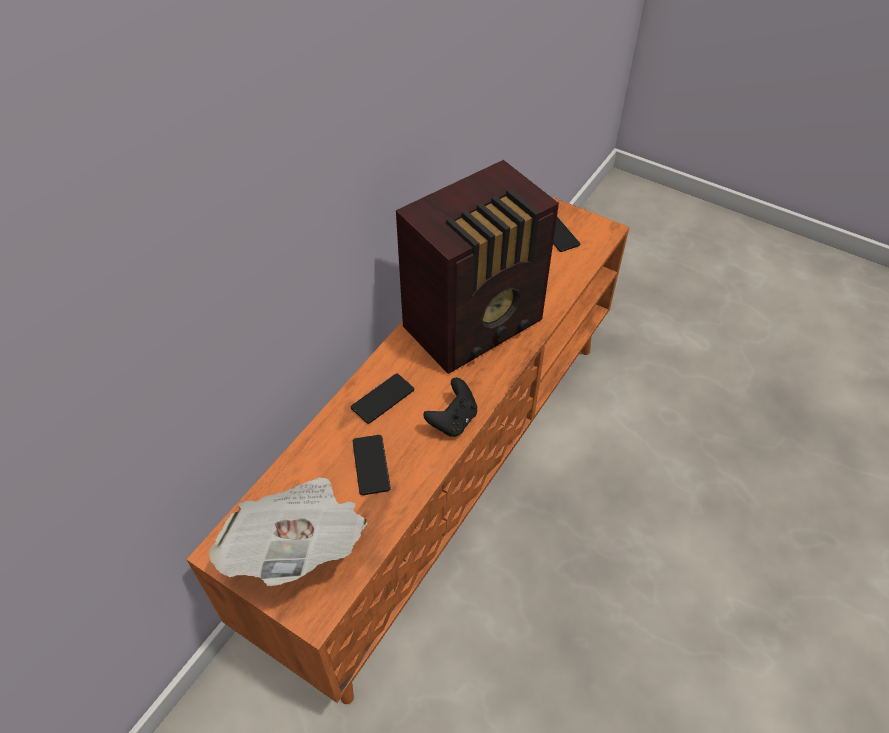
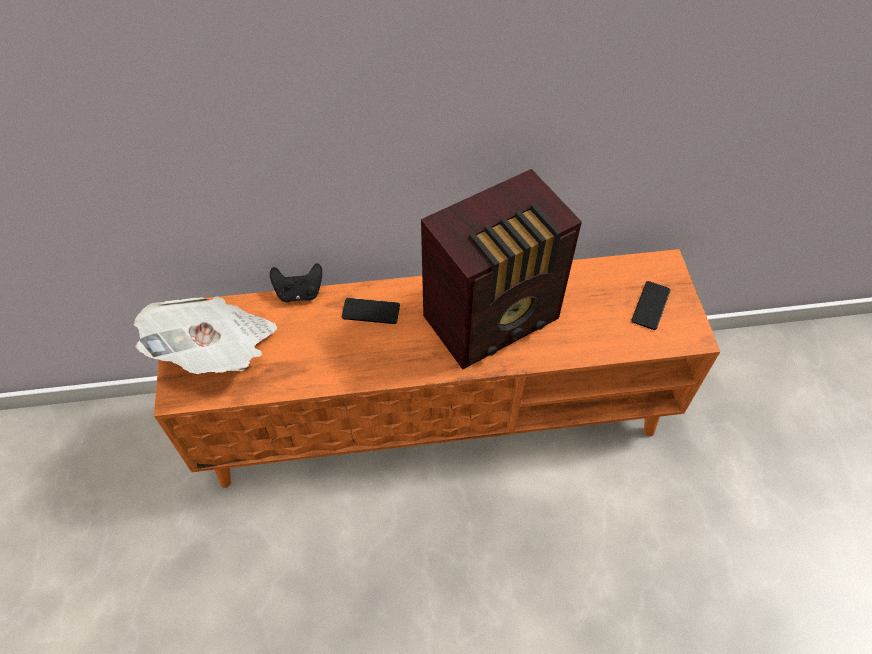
camera: 50 degrees right, 5 degrees up
(371, 465) = (310, 345): phone -> none
(453, 420) = (391, 366): black game controller -> black game controller (299, 293)
(476, 324) = (494, 319): radio -> radio turned 45 degrees counterclockwise

